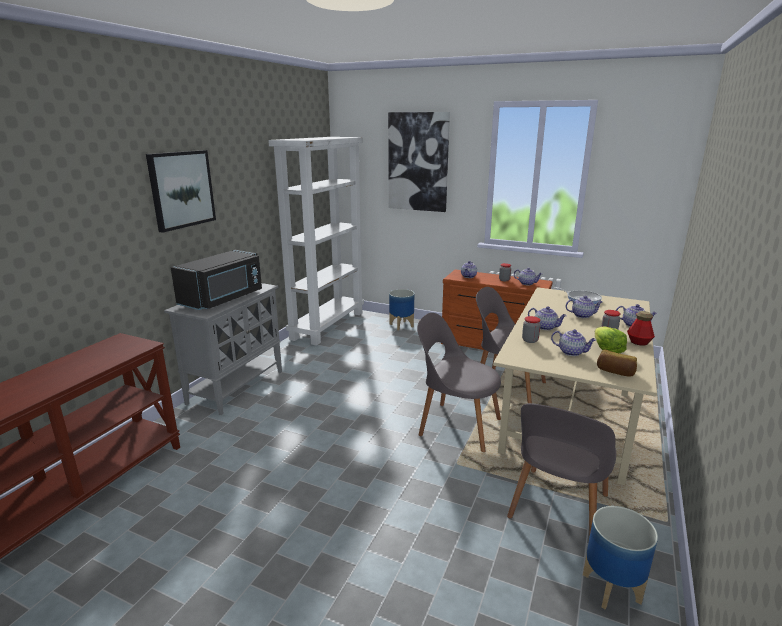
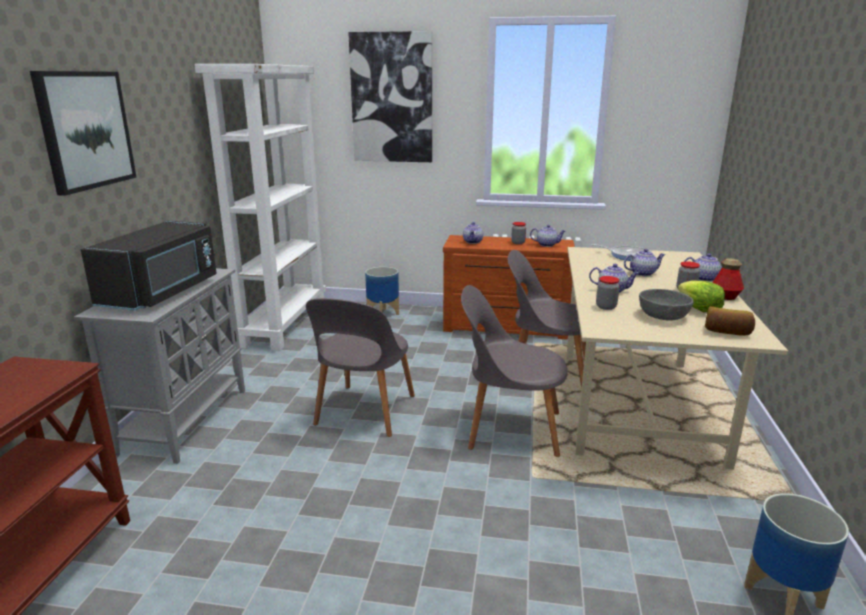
camera: 15 degrees left, 0 degrees up
(557, 509) = (676, 512): grey chair -> grey chair (364, 412)
(571, 352) = (663, 315): teapot -> grey bowl

